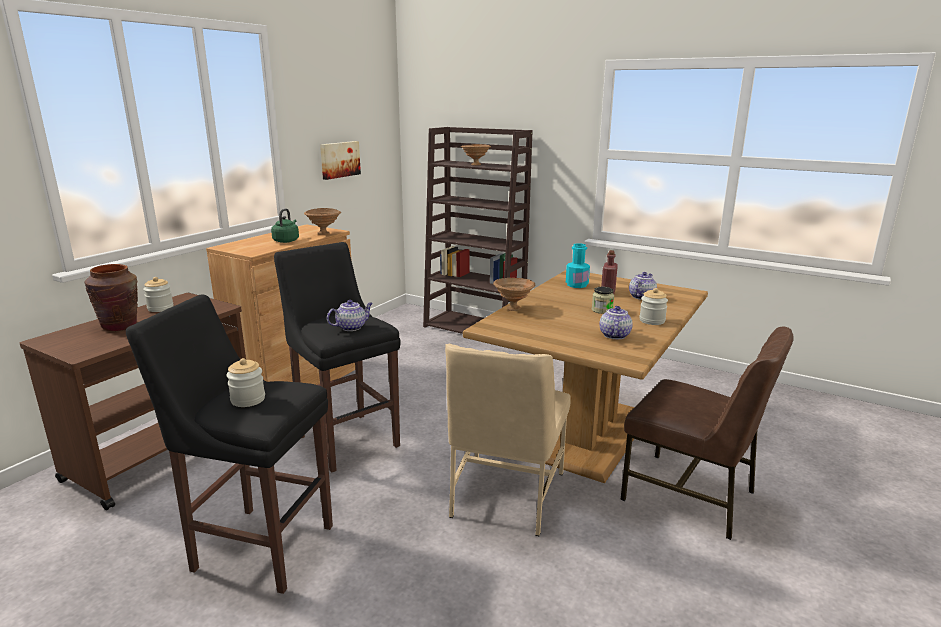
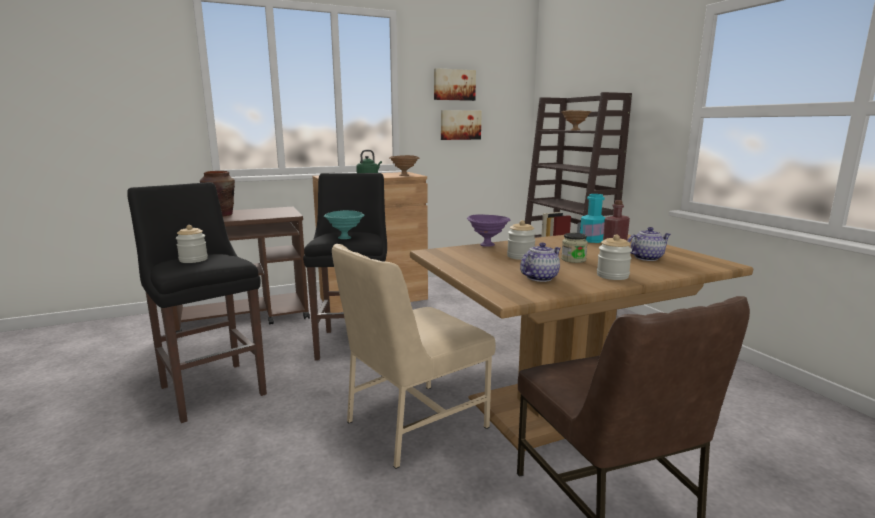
camera: 35 degrees right, 5 degrees down
(160, 308) = (260, 211): jar -> jar (520, 256)
(330, 113) = (454, 85): none -> picture
(351, 327) = (345, 238): teapot -> turquoise bowl
(512, 308) = (487, 245): brown bowl -> purple bowl

